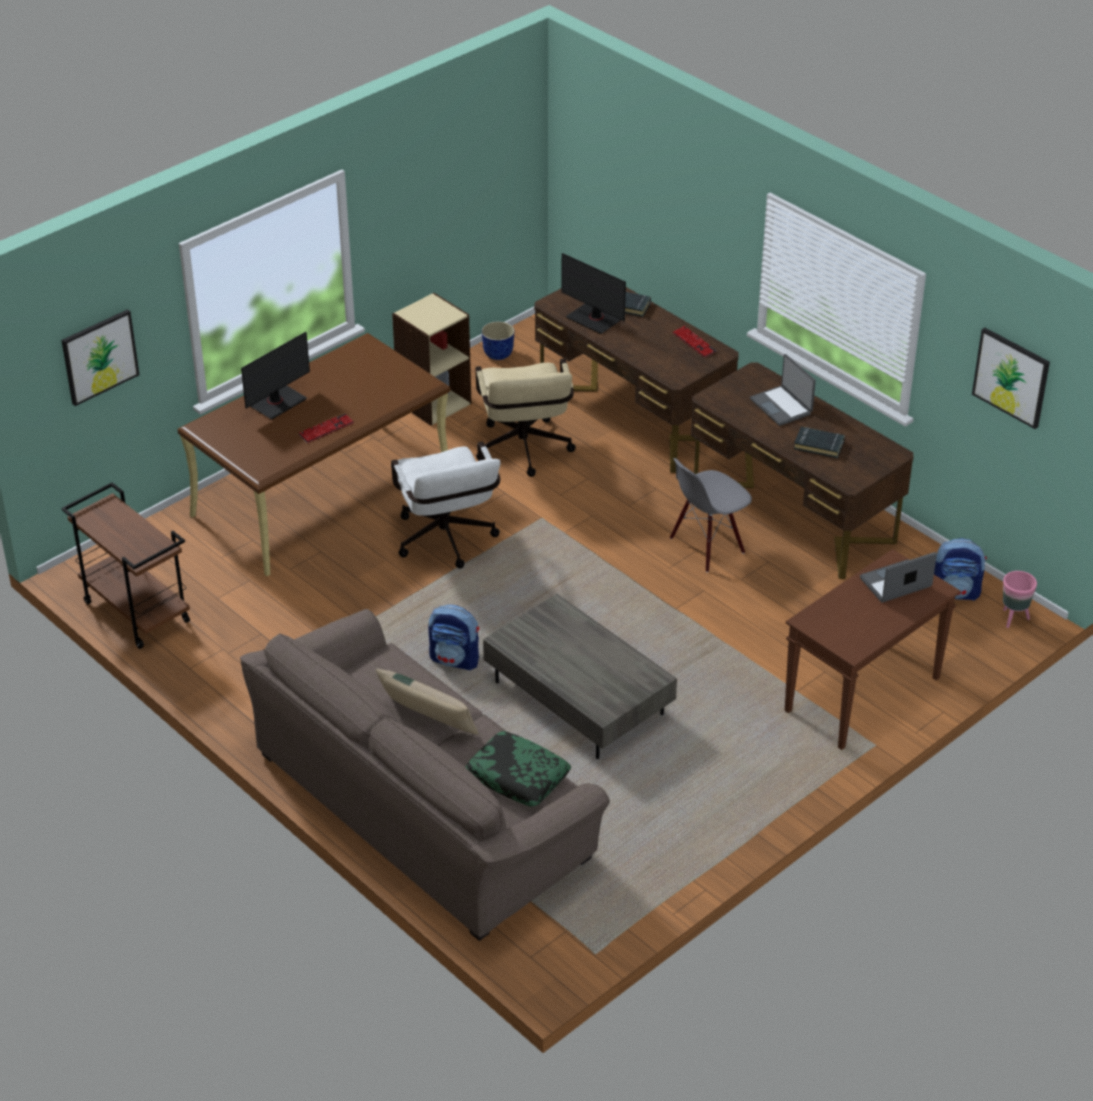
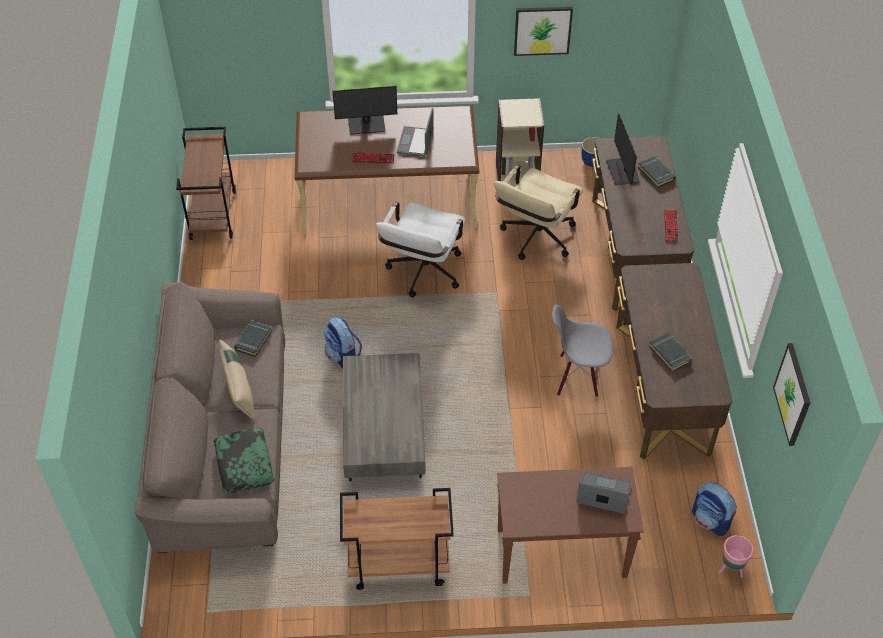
camera: 40 degrees right, 10 degrees up
(99, 356) = (246, 41): picture -> picture (542, 30)
(384, 669) = (253, 340): none -> black book
(730, 797) = (397, 565): none -> brown cart
(782, 406) = (677, 309): laptop -> laptop (416, 142)

